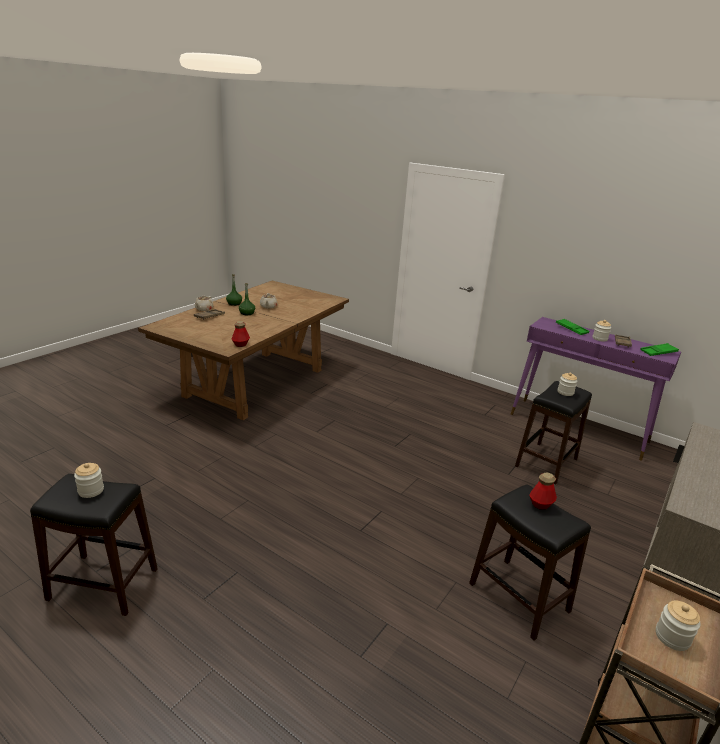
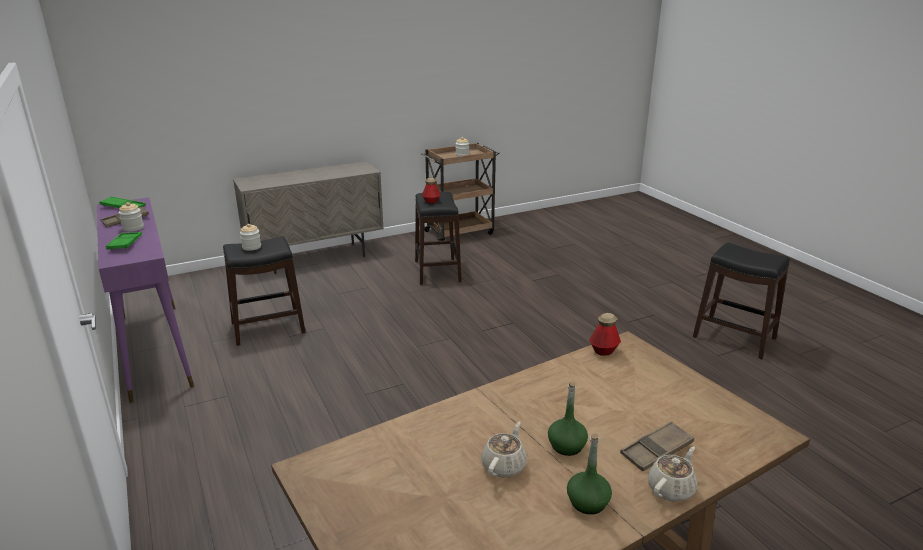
camera: 150 degrees left, 0 degrees up
(91, 490) = (748, 256): jar -> none

